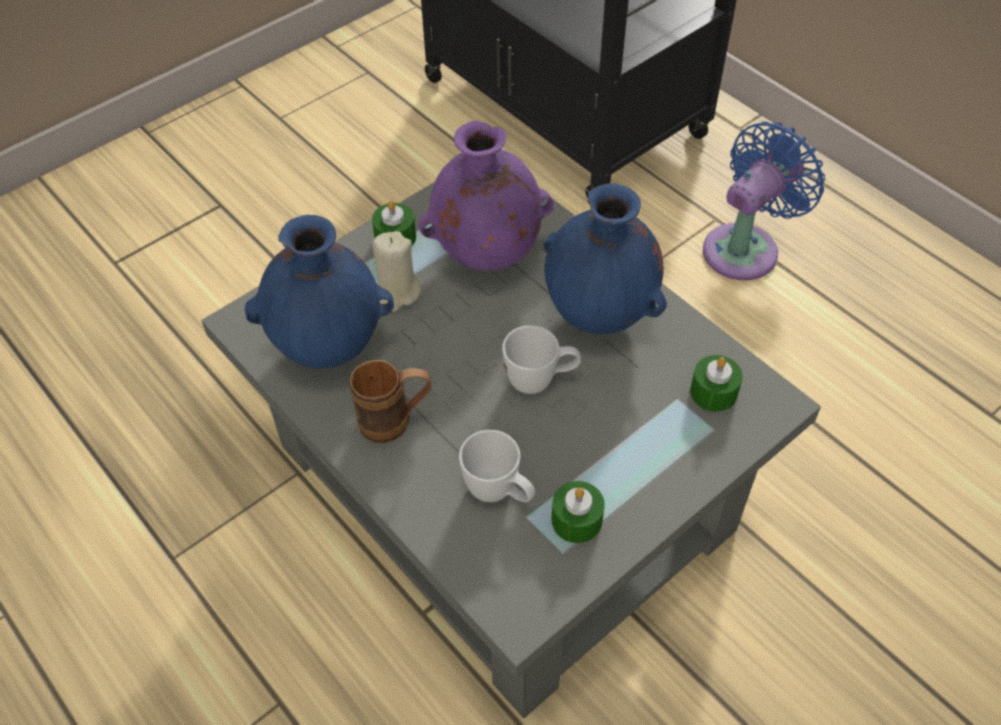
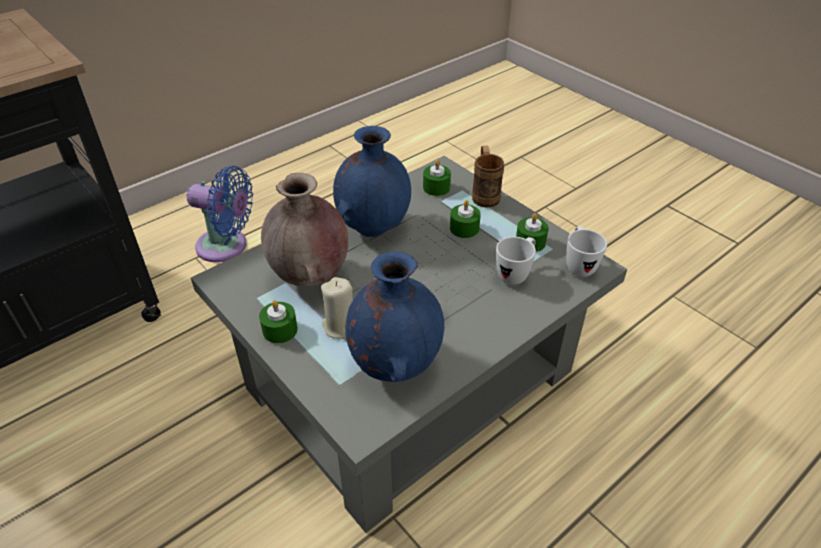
camera: 90 degrees left, 10 degrees down
(396, 422) = (464, 324): brown mug -> brown mug (484, 194)
(487, 256) = (311, 278): purple vase -> brown vase
(540, 380) = (427, 255): white mug -> white mug (578, 265)
(605, 428) = (464, 228): none -> green candle
(745, 247) = (227, 247): blue fan -> blue fan turned 150 degrees clockwise

